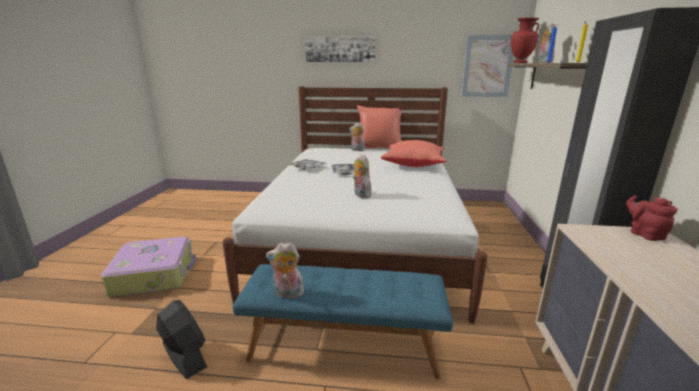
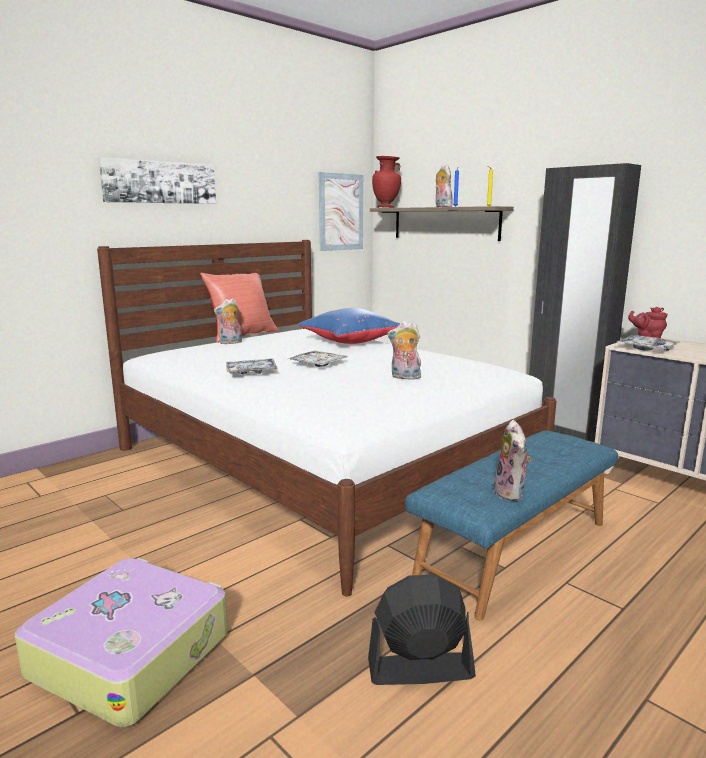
camera: 50 degrees left, 5 degrees down
(287, 294) = (512, 493): plush toy -> plush toy turned 45 degrees counterclockwise
(414, 164) = (349, 342): red pillow -> blue pillow
(596, 241) = (647, 348): none -> tray

